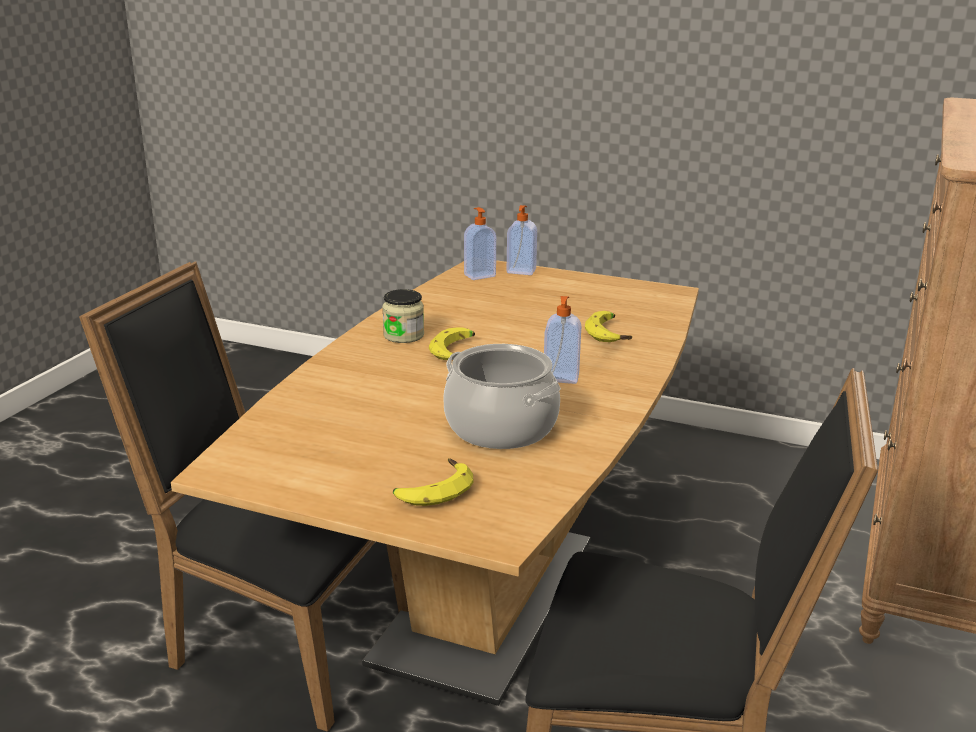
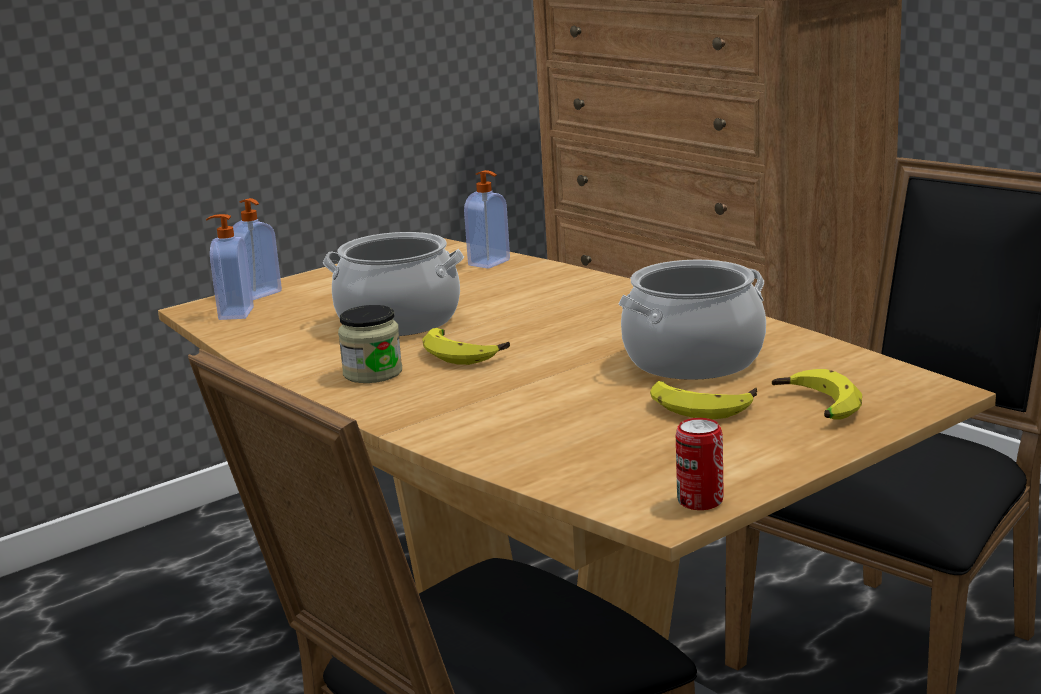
camera: 60 degrees left, 5 degrees down
(241, 477) = (700, 501): none -> can
(503, 319) = (398, 321): none -> cooking pot
(561, 378) = (599, 320): soap dispenser -> soap dispenser (490, 263)
(610, 334) = (511, 285): banana -> banana (703, 406)

